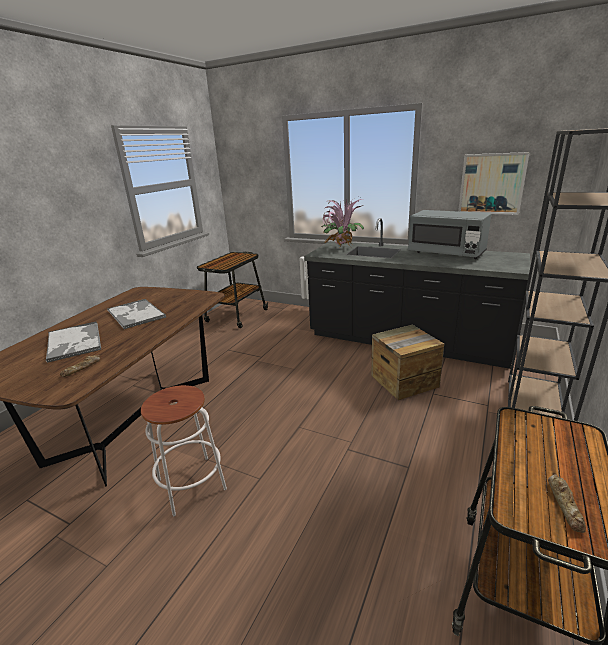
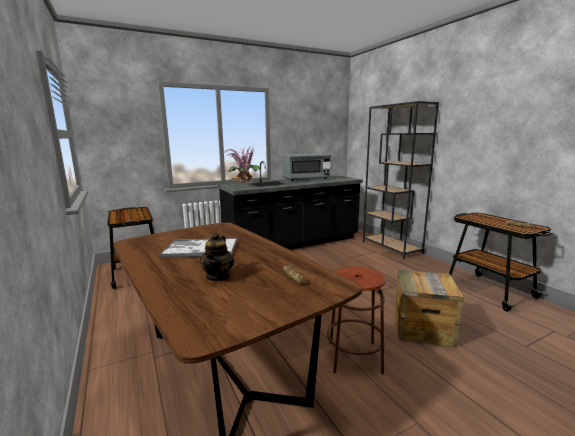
camera: 55 degrees left, 10 degrees down
(74, 342) = (218, 276): tray -> teapot
(191, 484) = (354, 356): white stool -> brown stool
(404, 381) = (330, 258): crate -> crate (422, 328)
(491, 184) = (309, 139): picture -> none

